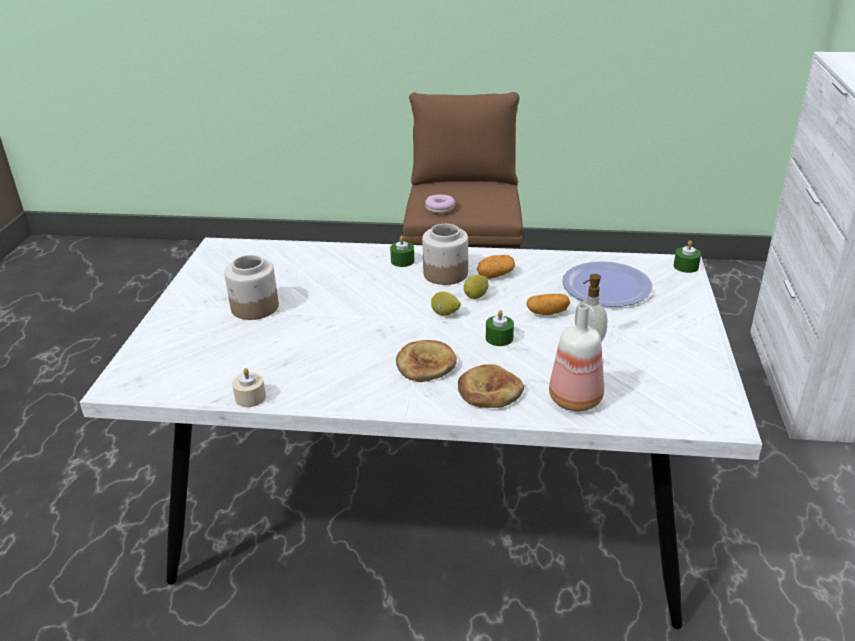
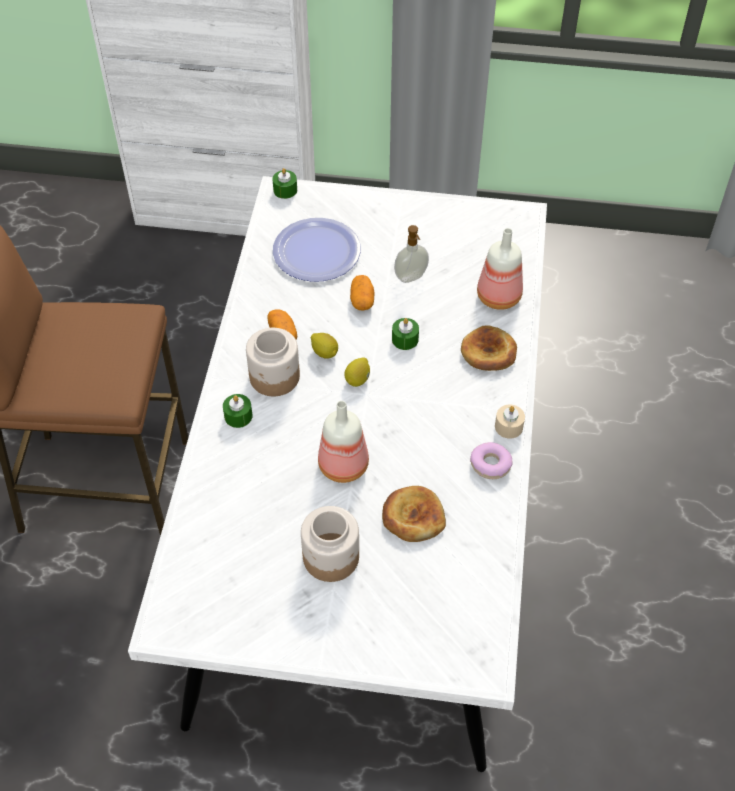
camera: 90 degrees left, 20 degrees up
(250, 397) = (503, 537): beige candle -> beige candle (508, 426)
(348, 309) = (343, 464): none -> bottle
(426, 364) = (447, 396): bread -> bread (413, 516)
(440, 208) = (111, 375): donut -> donut (490, 464)

